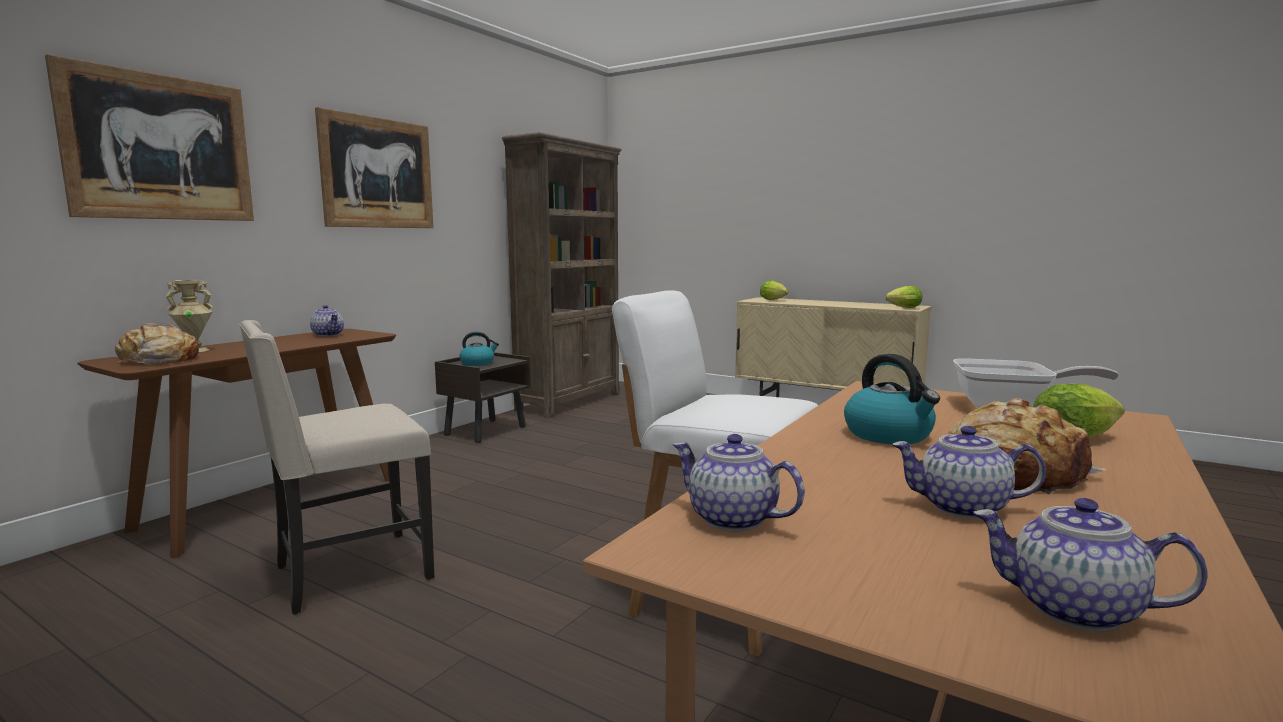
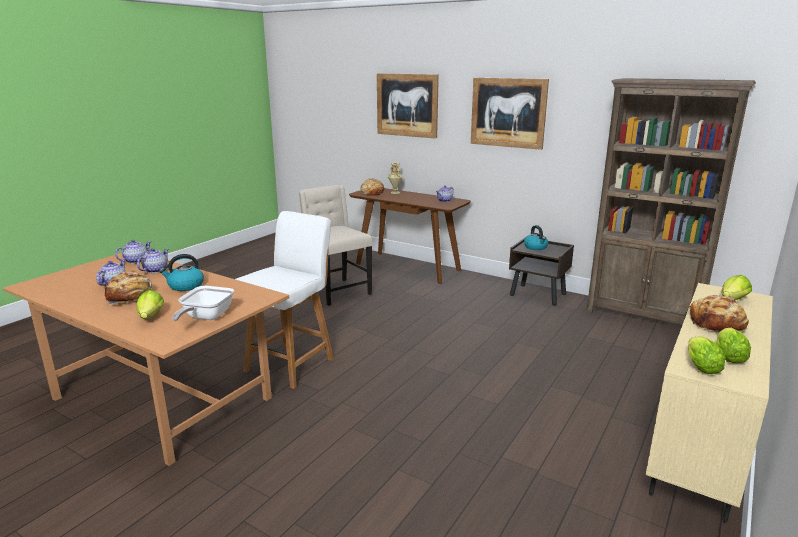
camera: 90 degrees right, 10 degrees up
(825, 303) = (717, 324): none -> bread
(879, 305) = (727, 356): none -> lettuce
(1073, 609) = (60, 283): teapot -> teapot (155, 270)

